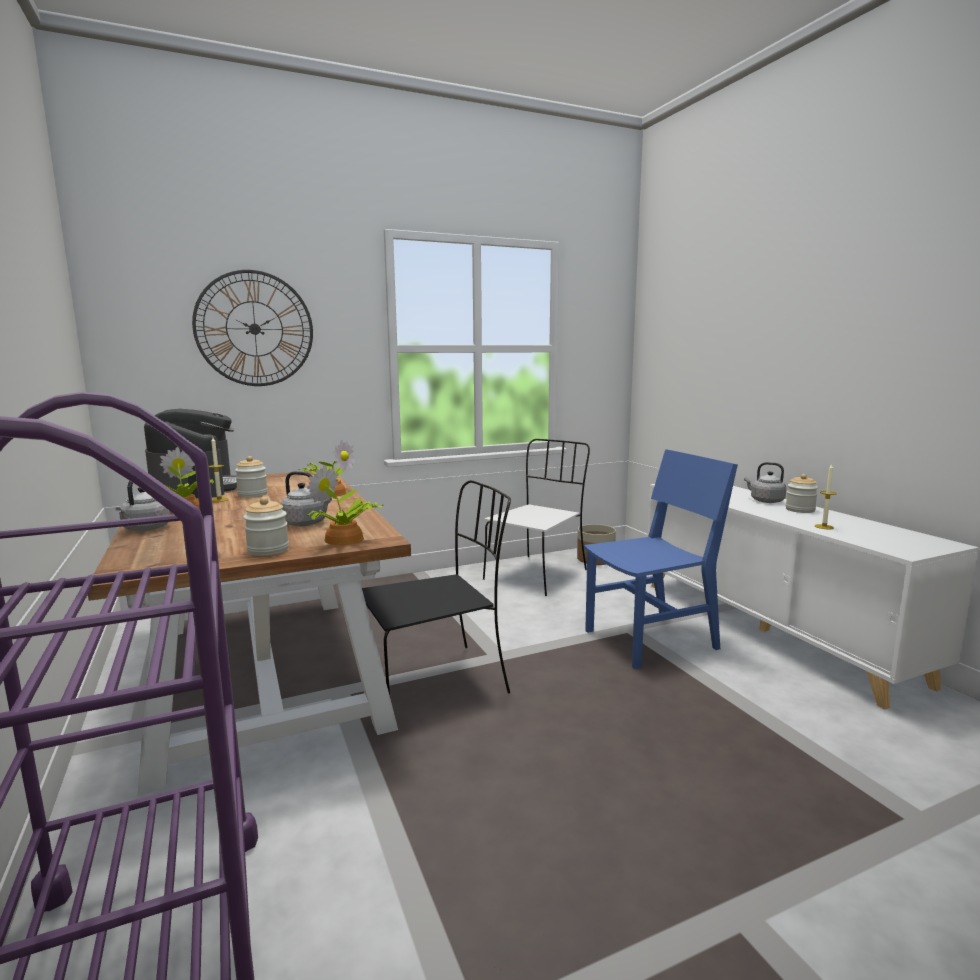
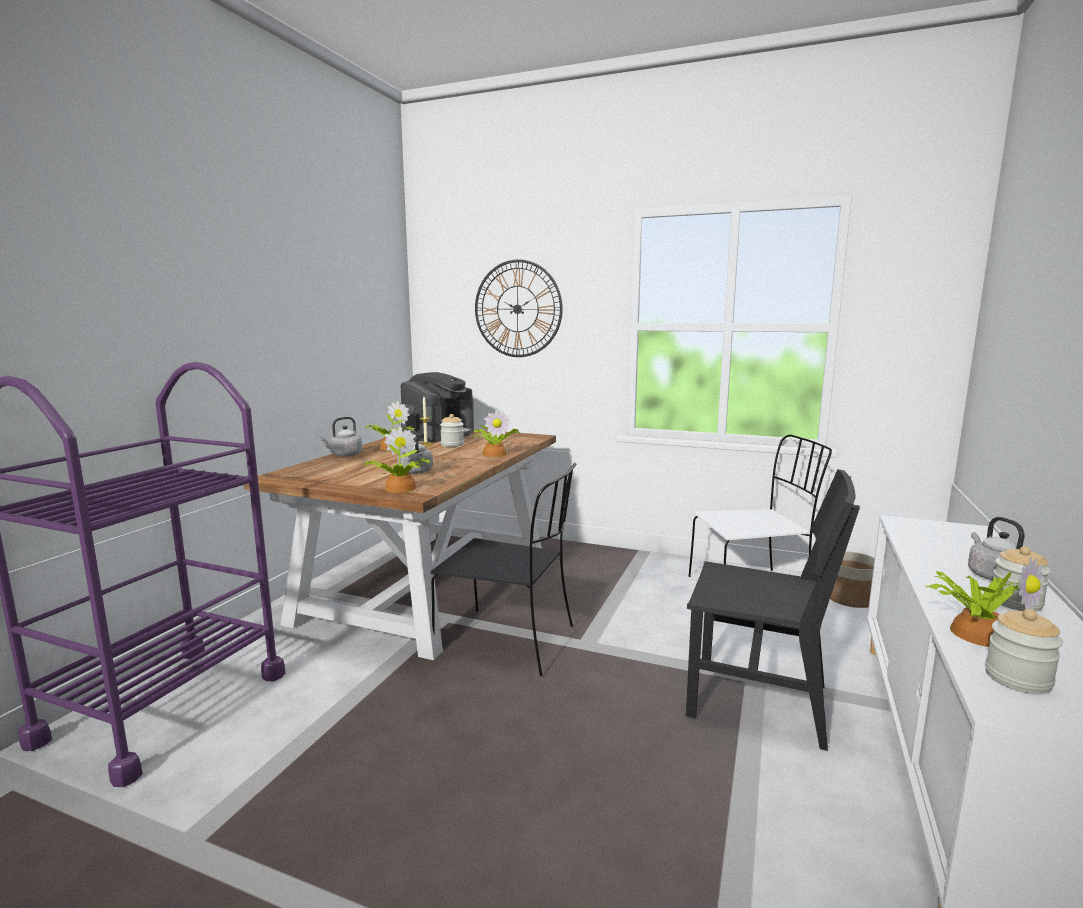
camera: 45 degrees right, 0 degrees up
(268, 550) = (350, 483): jar -> jar (1017, 679)
(651, 639) = (758, 700): blue chair -> black chair
(824, 527) = (977, 632): candle -> potted plant

